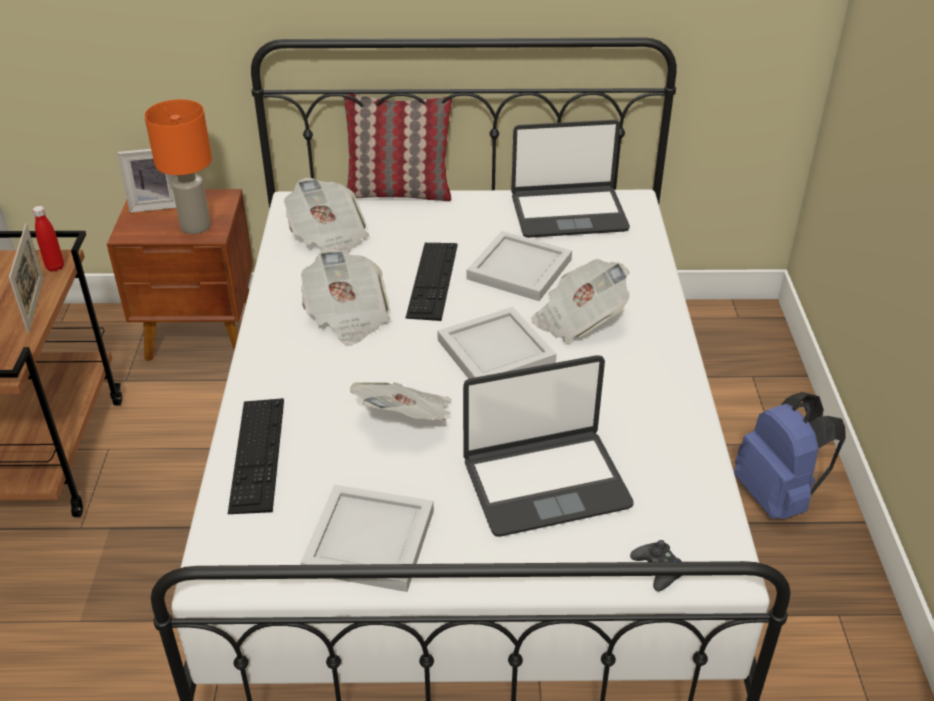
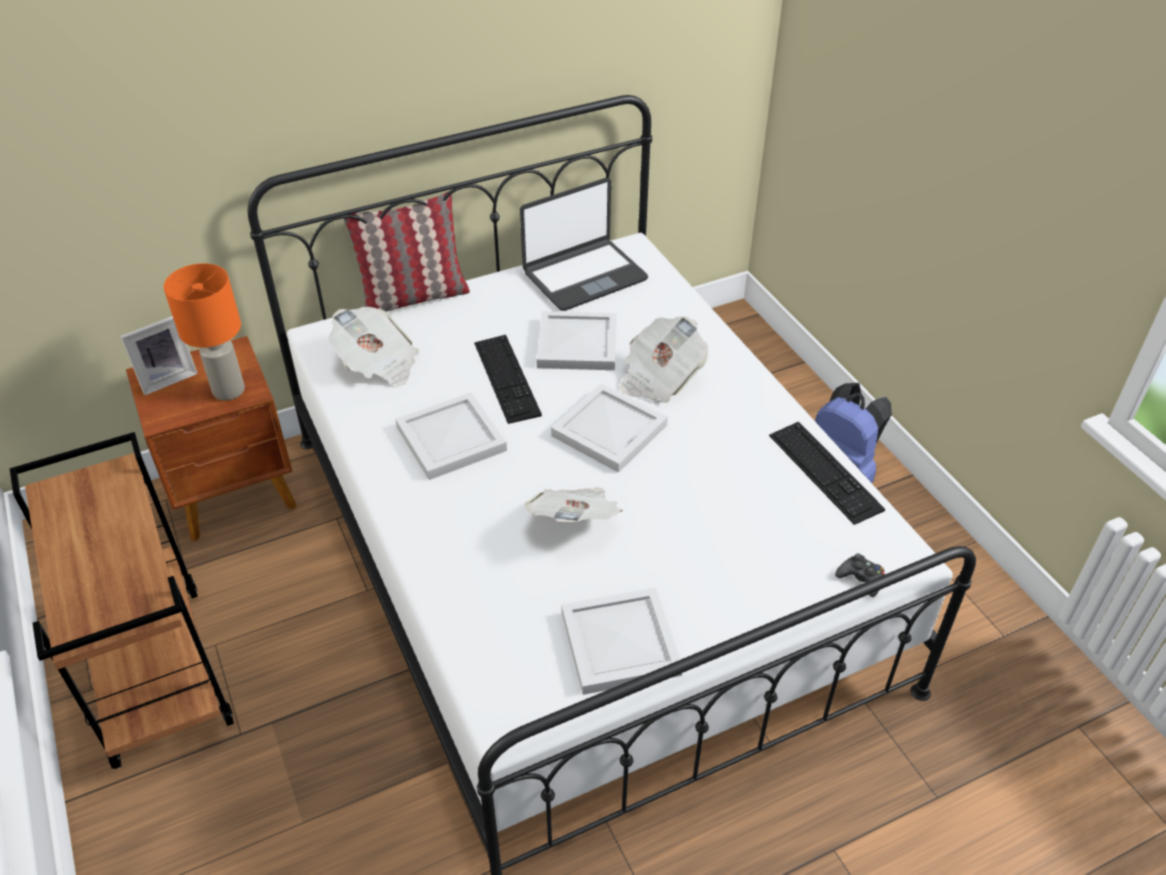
camera: 25 degrees left, 5 degrees up
(35, 304) = (130, 527): picture frame -> none
(55, 267) = (120, 480): red bottle -> none
(257, 454) = (464, 601): keyboard -> keyboard (824, 472)
(347, 317) = (453, 439): newspaper -> white tray
(545, 482) = (728, 536): laptop -> none

